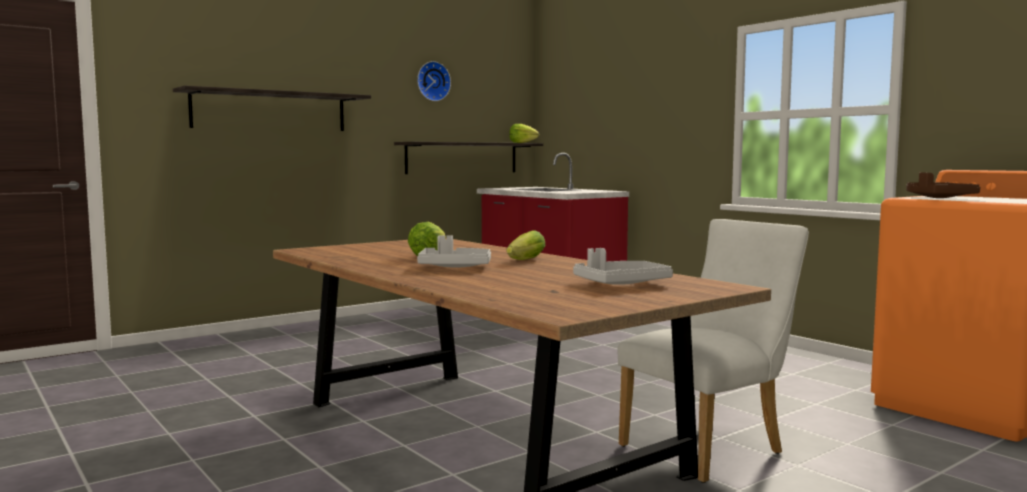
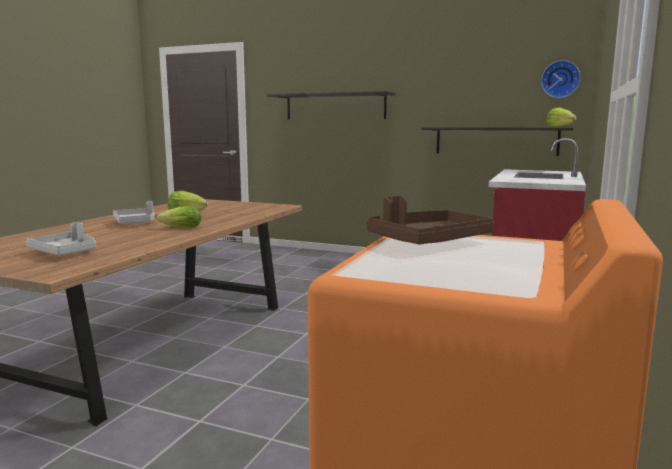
camera: 60 degrees right, 5 degrees up
(432, 81) = (468, 73): wall clock -> wall clock (560, 79)
(710, 448) = (169, 420): white chair -> none

